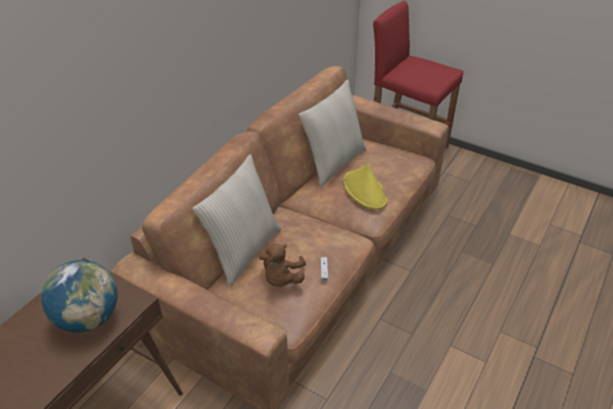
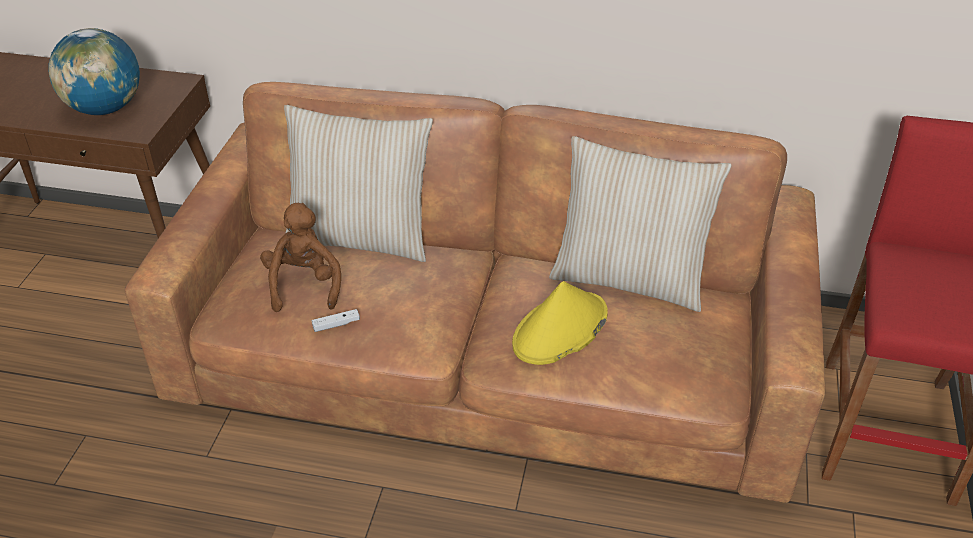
camera: 70 degrees right, 0 degrees up
(281, 279) = (304, 284): brown plush toy -> brown plush toy turned 90 degrees clockwise

